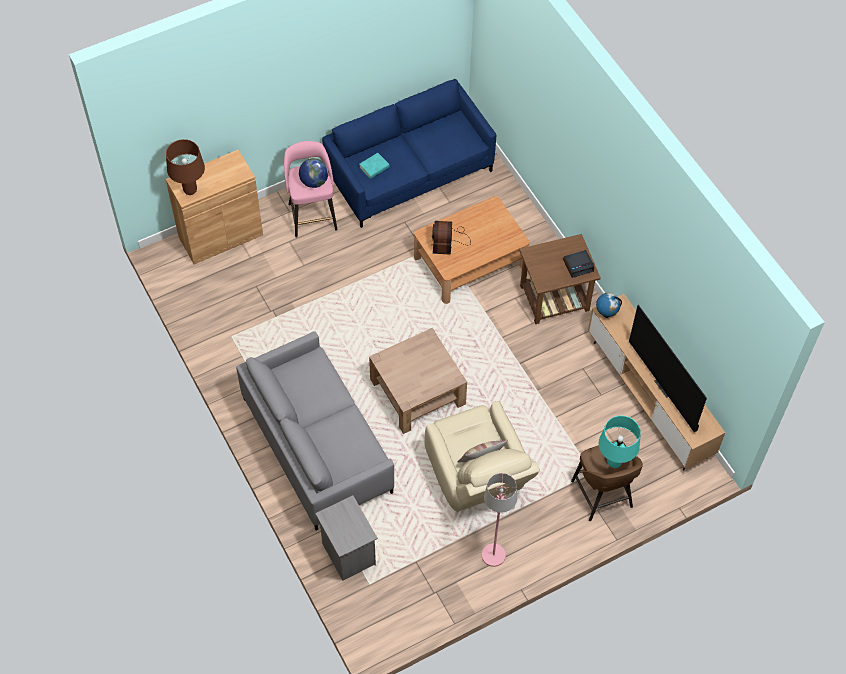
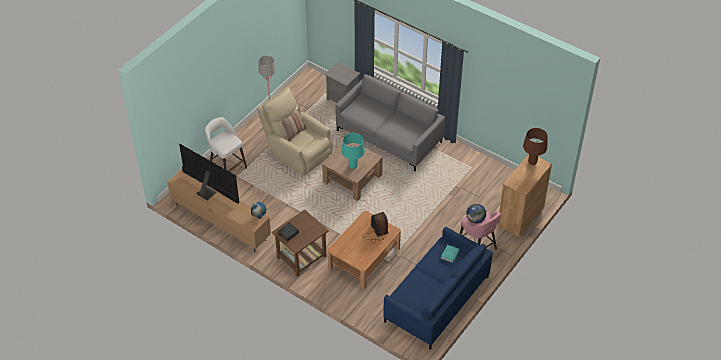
camera: 155 degrees right, 10 degrees down
(602, 496) = (227, 167): brown stool -> white stool
(614, 462) = (221, 141): turquoise table lamp -> turquoise table lamp (353, 166)

